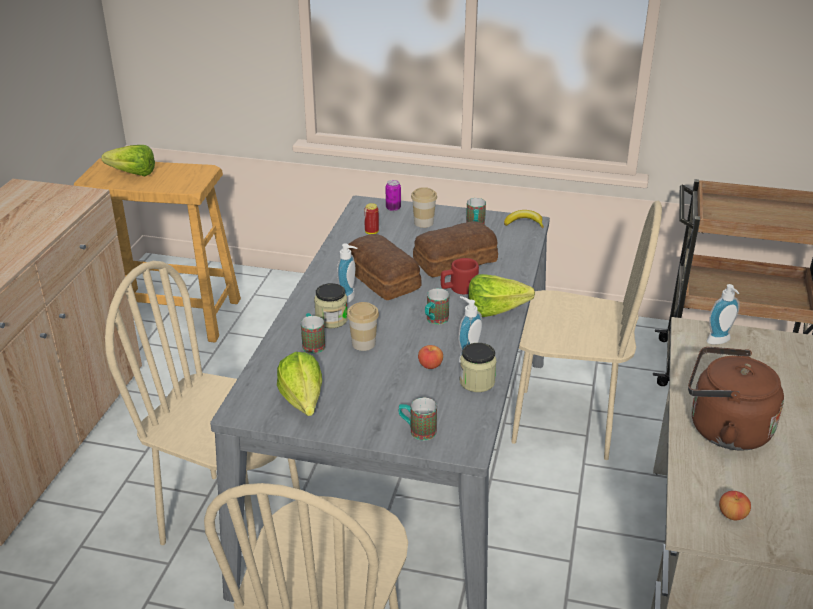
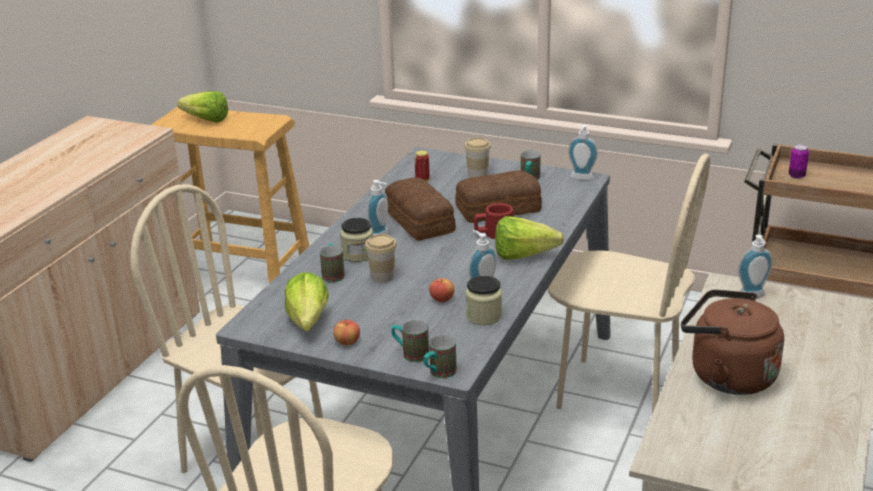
camera: 10 degrees right, 5 degrees down
(393, 208) = (451, 160): can -> can (796, 176)
(434, 321) = (459, 261): mug -> mug (439, 373)
(524, 223) = (581, 179): banana -> soap dispenser
(732, 515) = (707, 450): apple -> apple (347, 342)

